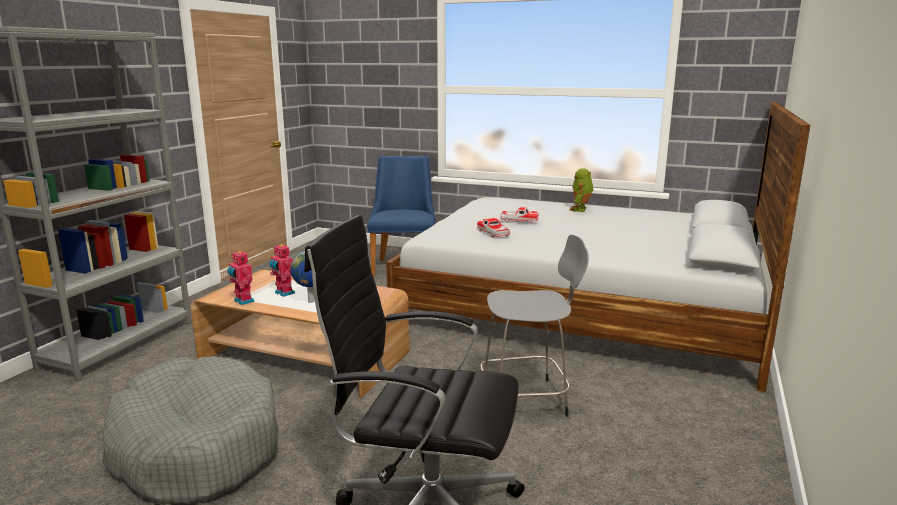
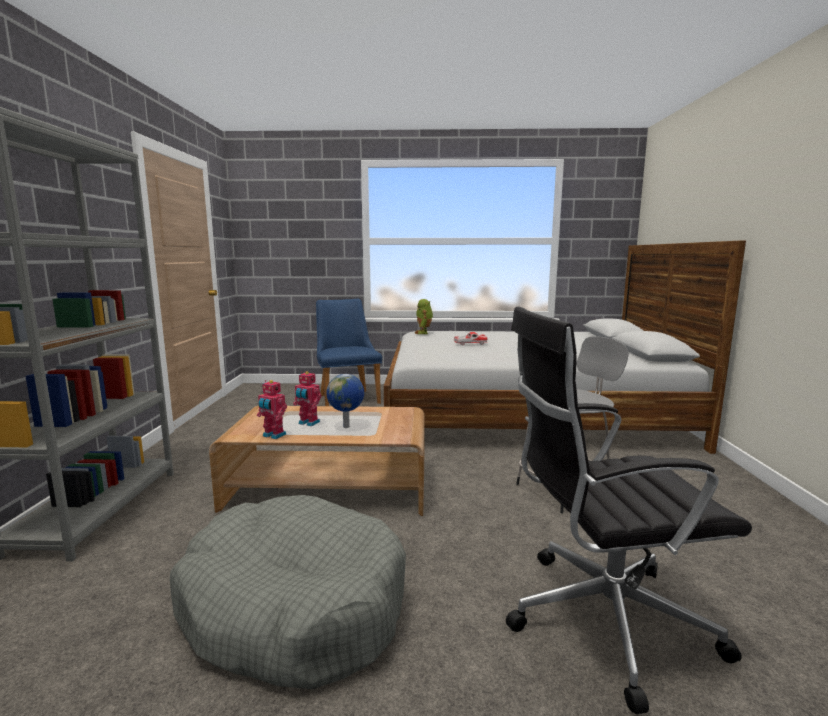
camera: 20 degrees left, 5 degrees down
(493, 233) = (465, 353): toy car -> none
(580, 210) = (503, 334): toy robot -> toy robot (423, 333)

